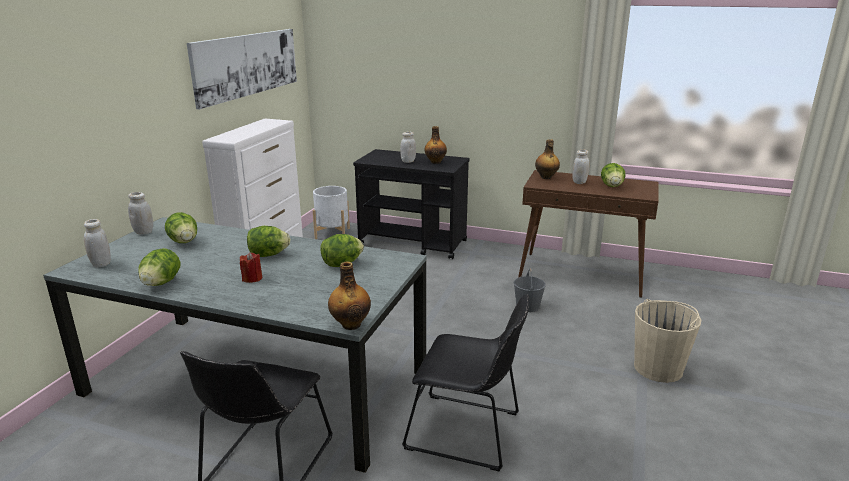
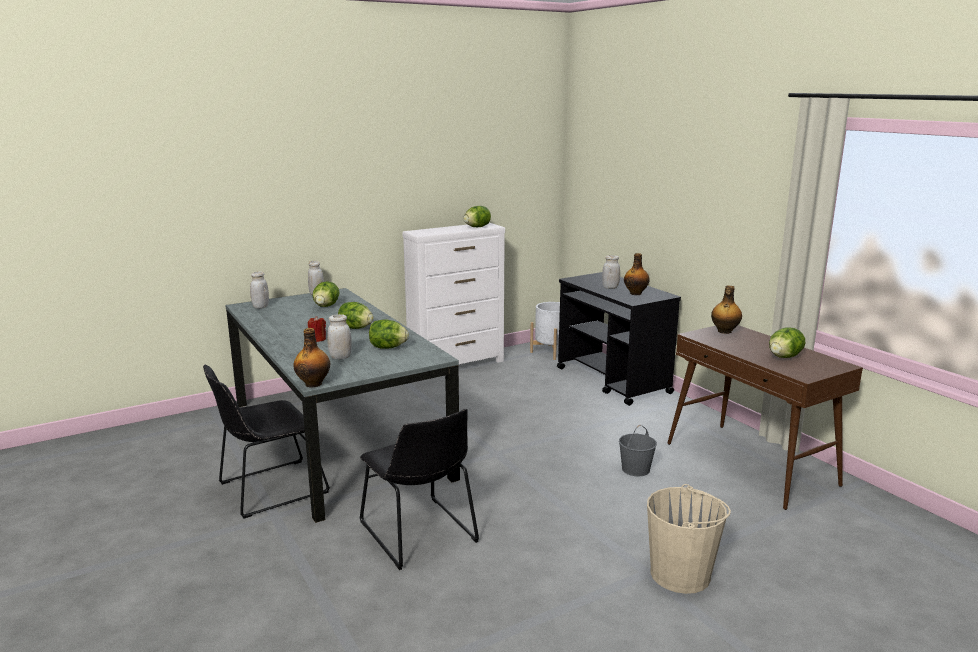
camera: 40 degrees right, 5 degrees down
(161, 283) = (267, 326): lettuce -> lettuce (477, 227)
(247, 64) = (475, 170): picture -> none
(579, 182) = (752, 344): white jar -> white jar (340, 357)

